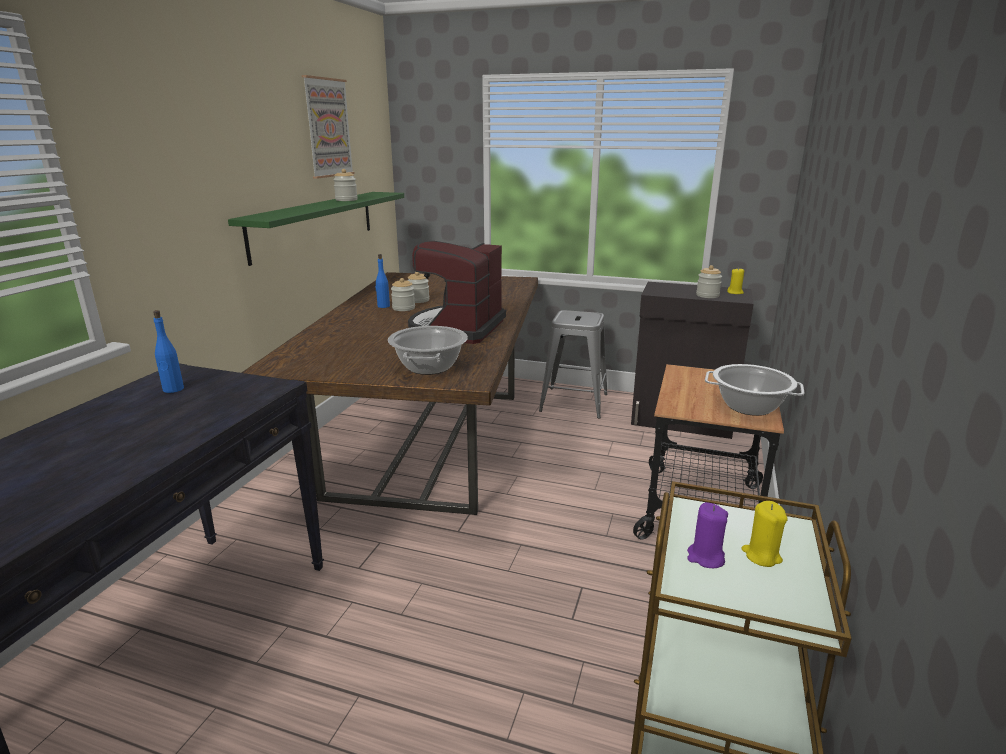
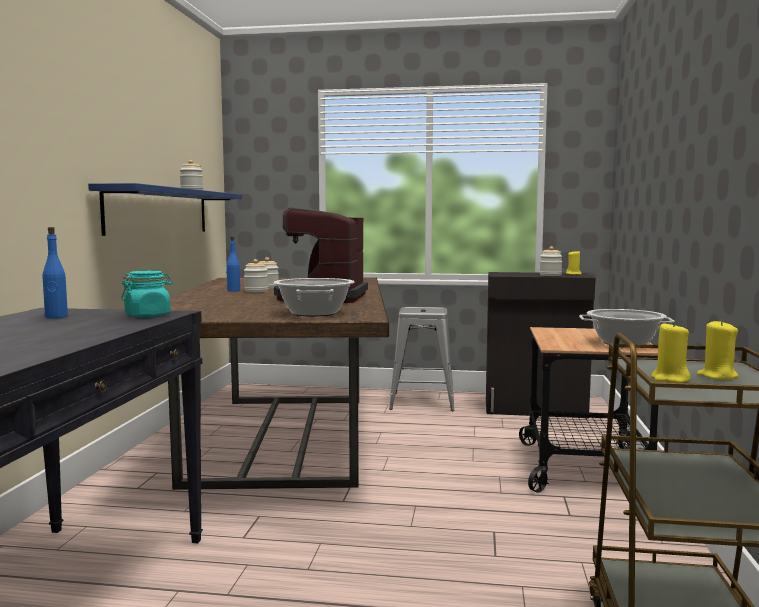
camera: 10 degrees left, 15 degrees down
(252, 391) = (148, 315): none -> turquoise jar
(314, 224) = (159, 211): green shelf -> blue shelf
(328, 128) = (174, 123): picture -> none
(705, 557) = (670, 379): purple candle -> yellow candle

